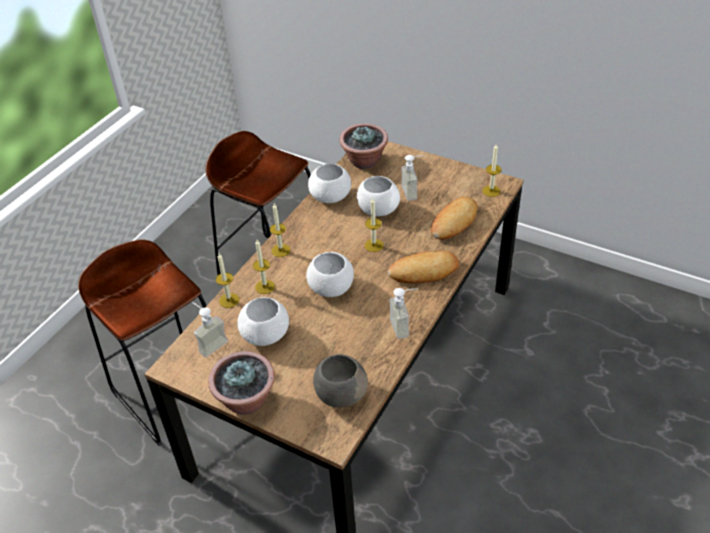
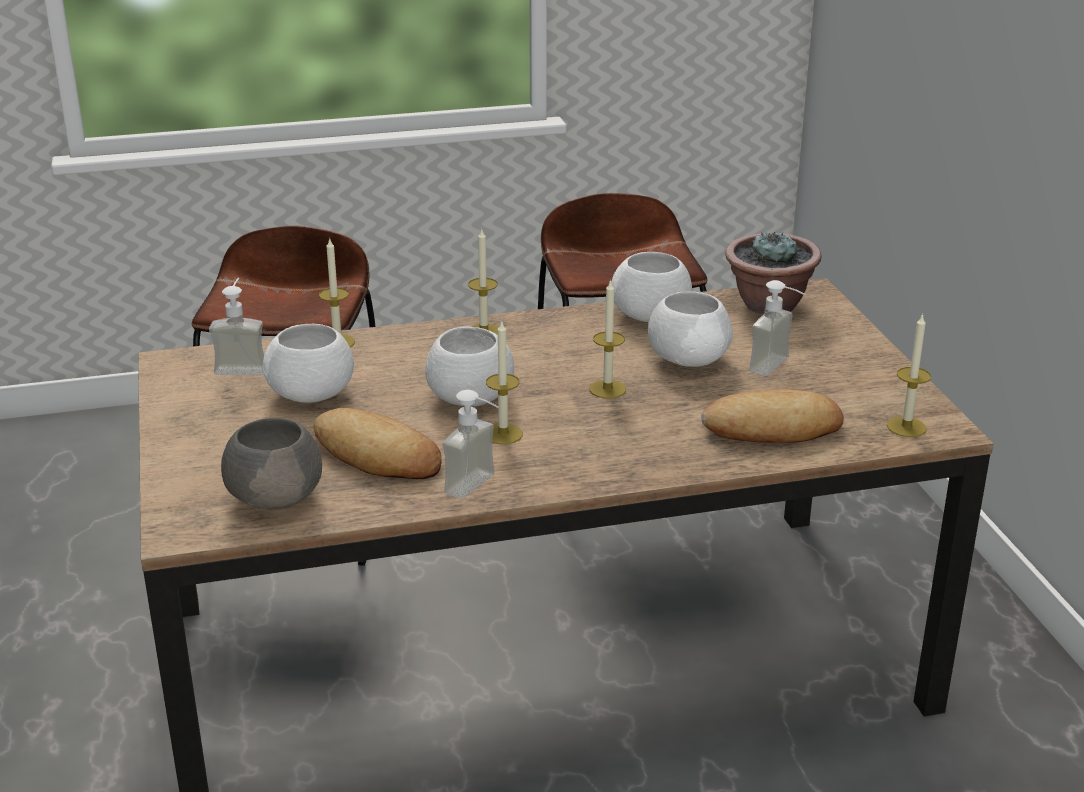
camera: 45 degrees right, 15 degrees down
(247, 401) = (174, 436): potted plant -> none
(265, 287) = (398, 353): candle -> candle (503, 434)
(424, 271) = (621, 451): bread -> bread (377, 455)

